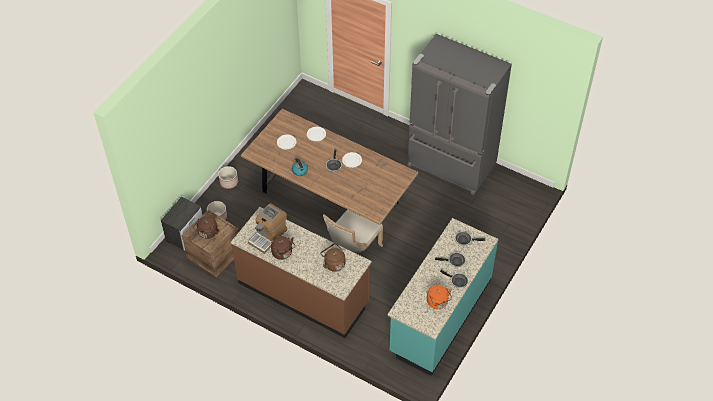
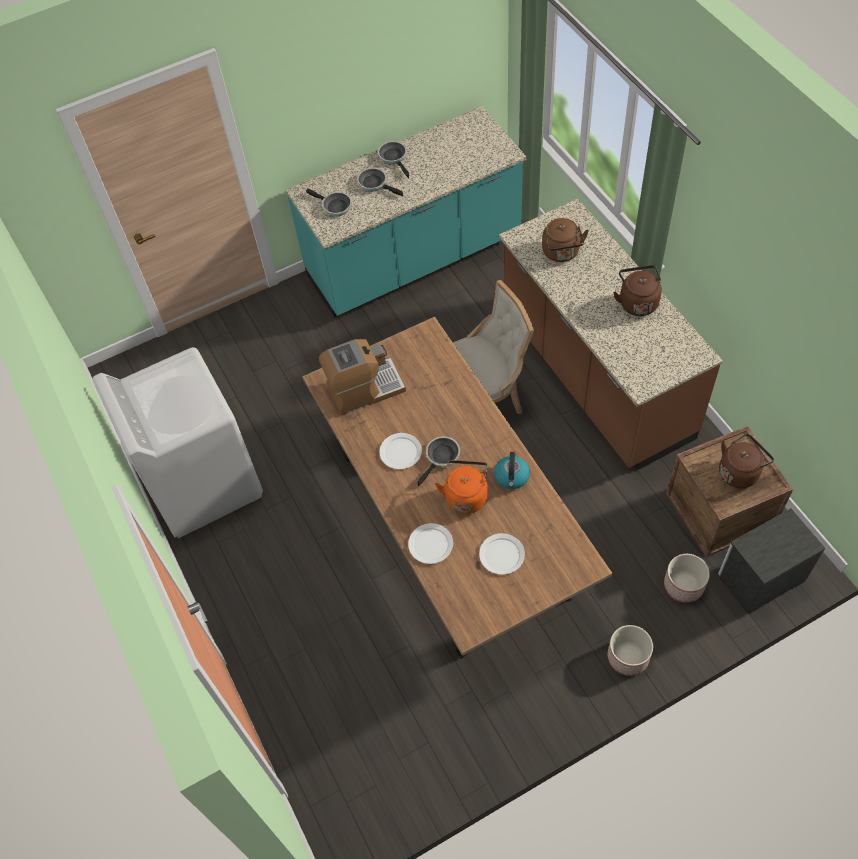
camera: 145 degrees left, 5 degrees up
(268, 236) = (647, 341): coffee machine -> coffee machine (364, 389)
(438, 303) = (444, 143): orange kettle -> orange kettle (466, 495)
(450, 166) = (202, 482): grey fridge -> white washing machine

